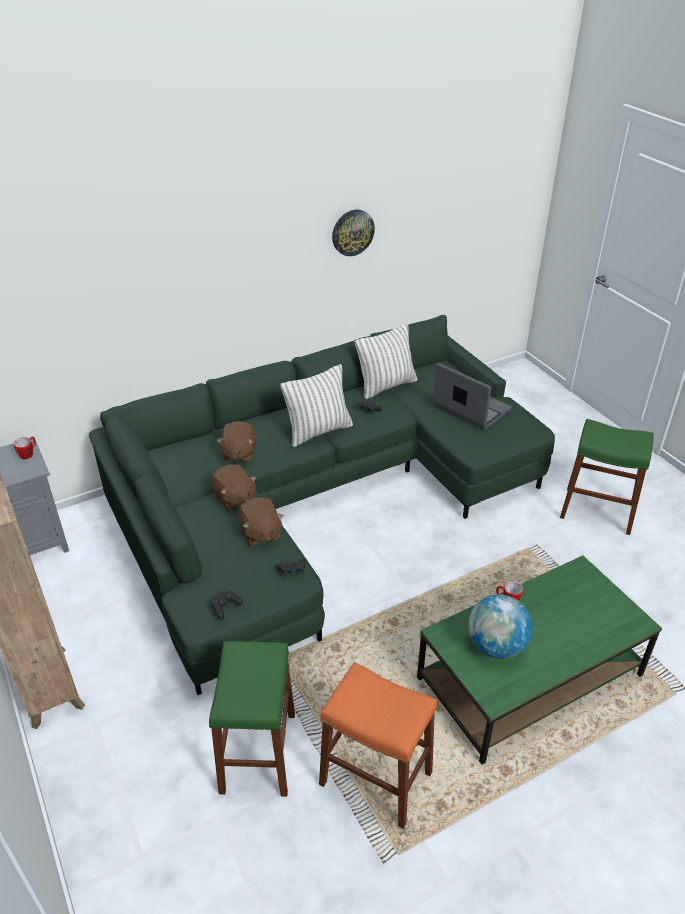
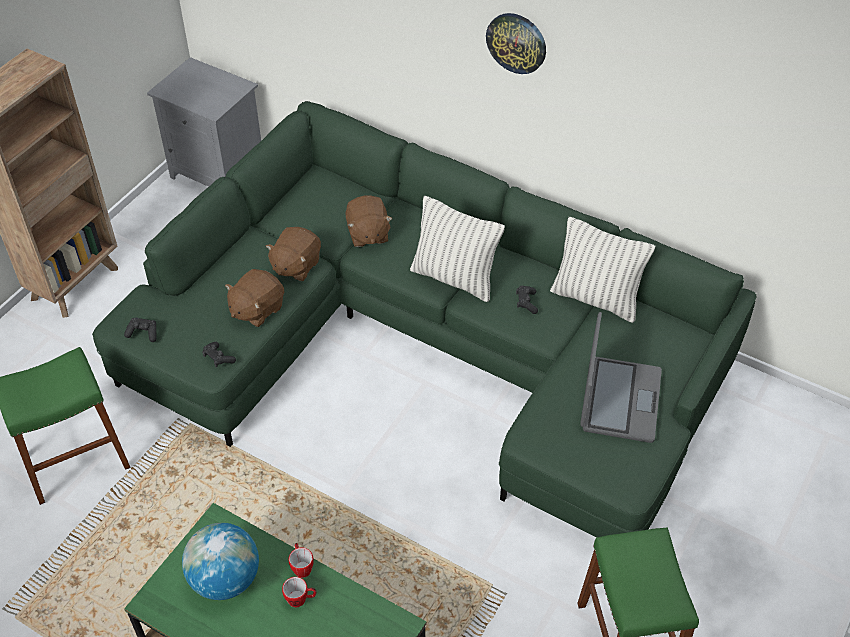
camera: 60 degrees right, 10 degrees up
(29, 454) = (231, 94): mug -> mug (300, 599)
(238, 454) = (367, 234): brown plush toy -> brown plush toy turned 75 degrees counterclockwise
(352, 232) = (648, 90): wall clock -> wall clock (516, 42)
(376, 778) = (88, 565): orange stool -> none

